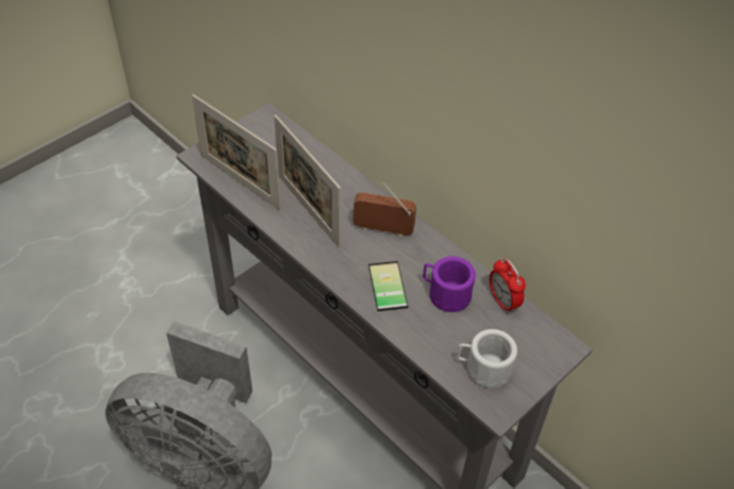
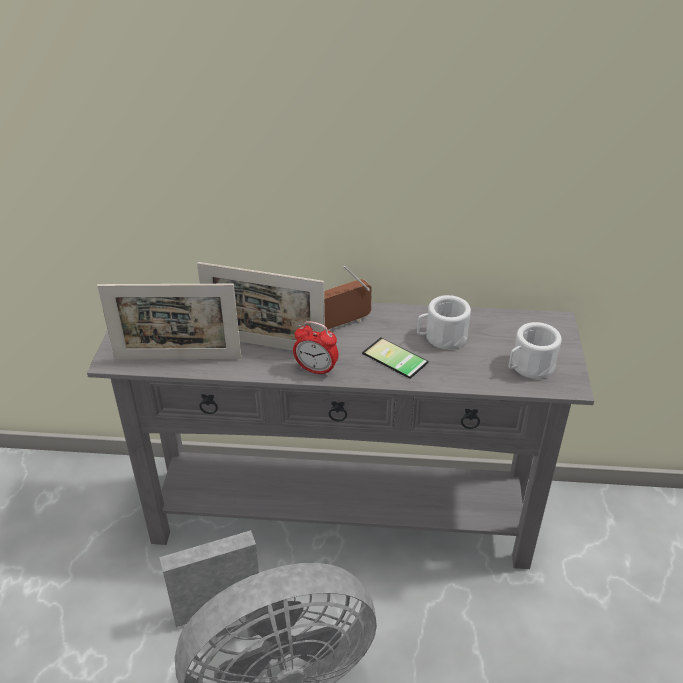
camera: 40 degrees left, 10 degrees down
(445, 294) = (441, 338): purple mug -> white mug
(503, 301) = (484, 319): alarm clock -> alarm clock (316, 369)

